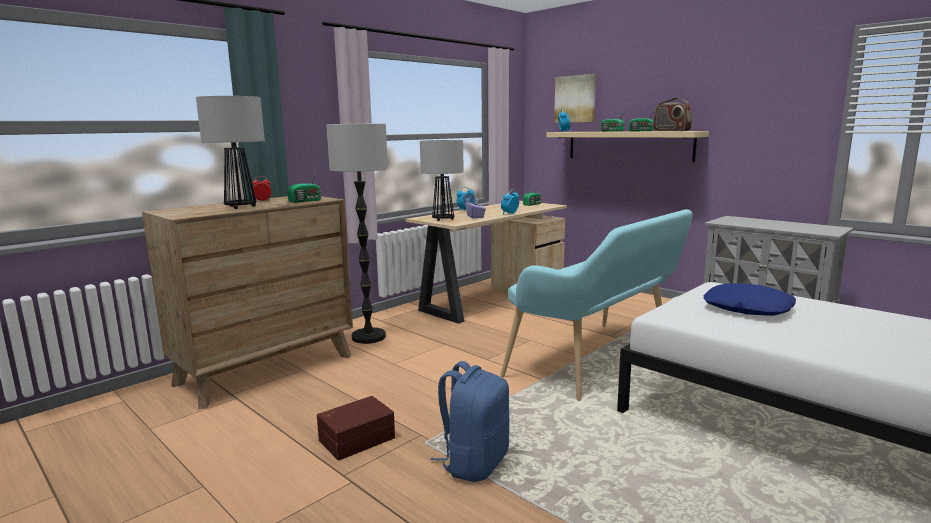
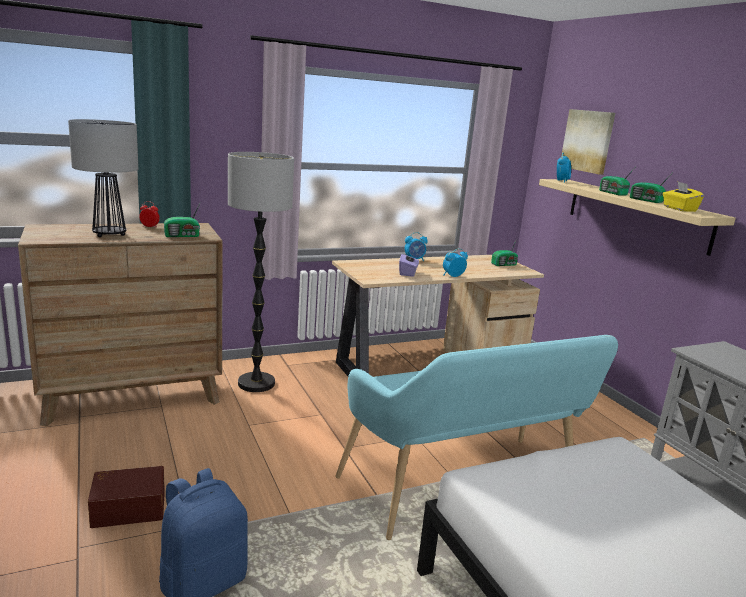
camera: 20 degrees right, 5 degrees up
(443, 219) = (367, 270): table lamp -> none
(671, 131) = (679, 209): radio -> yellow tissue box
(747, 308) = (610, 502): blue pillow -> none

